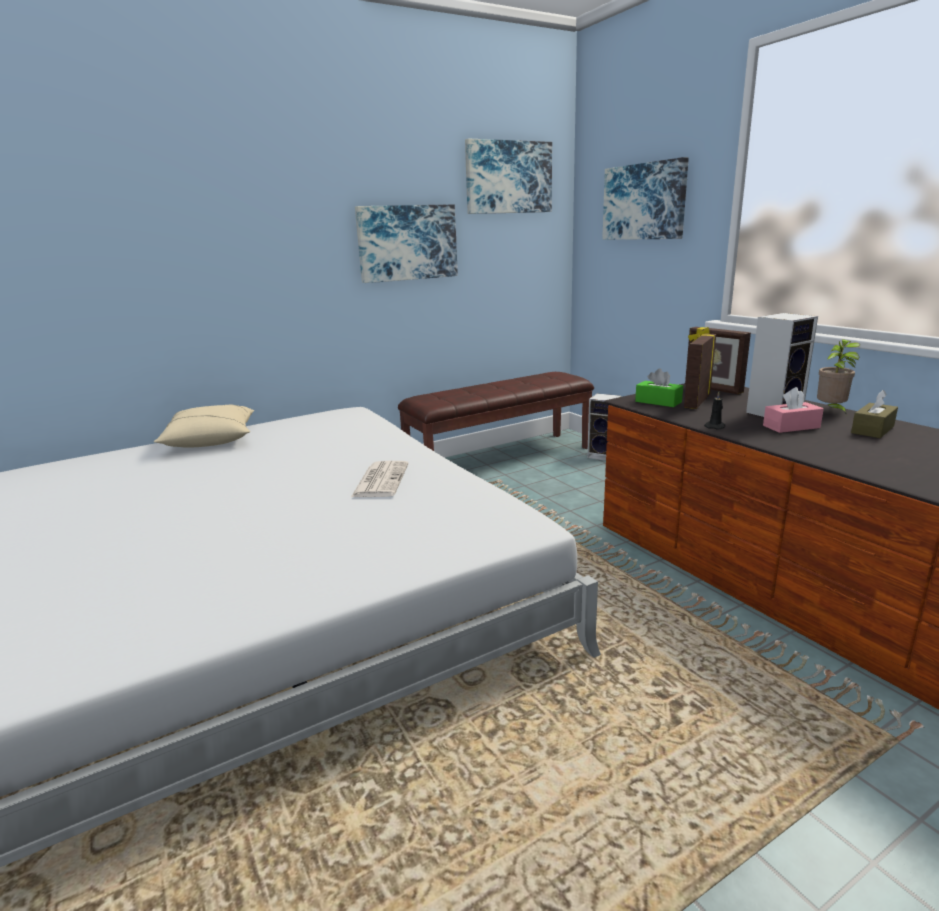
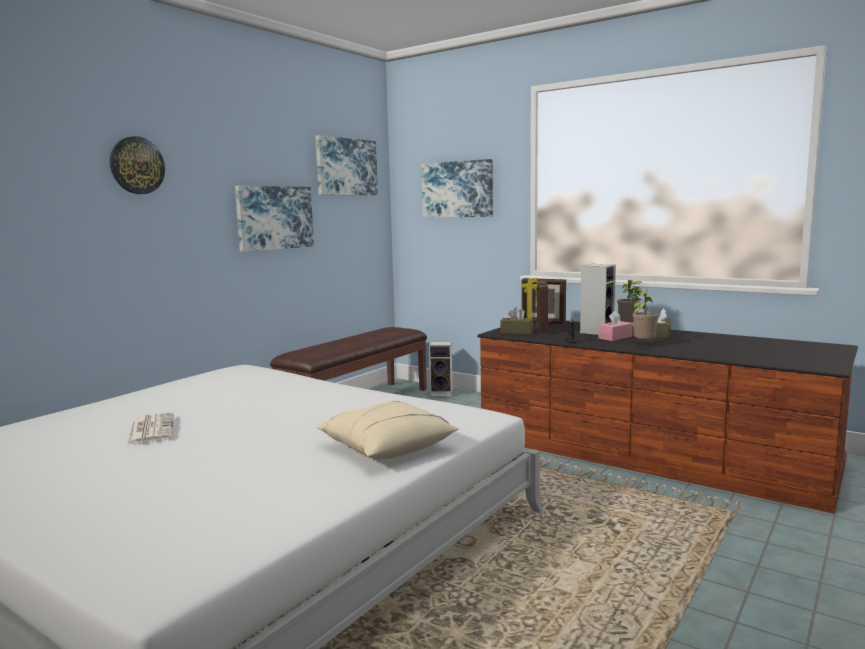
camera: 25 degrees left, 10 degrees down
(211, 440) = (127, 401): beige pillow -> beige pillow (386, 447)
(232, 187) = (137, 165): none -> wall clock
(380, 480) = (339, 407): newspaper -> newspaper (151, 430)
(658, 402) = (516, 332): green tissue box -> brown tissue box
(821, 446) = (643, 345): none -> potted plant

